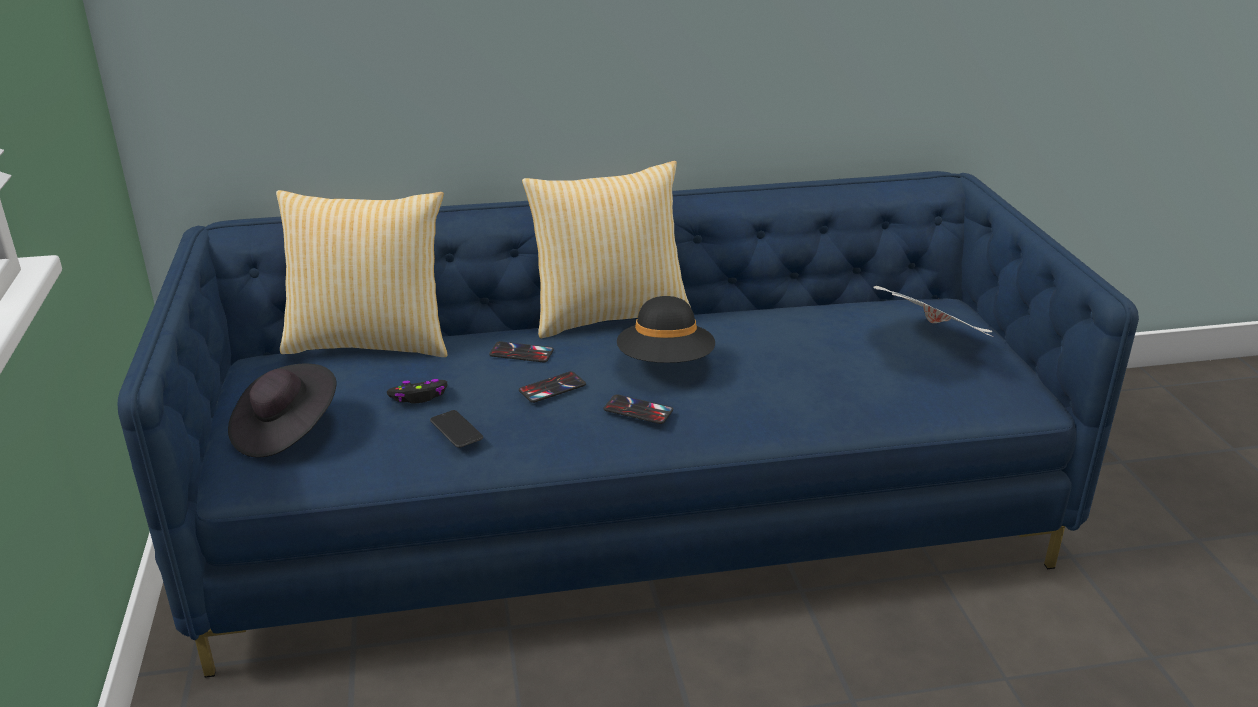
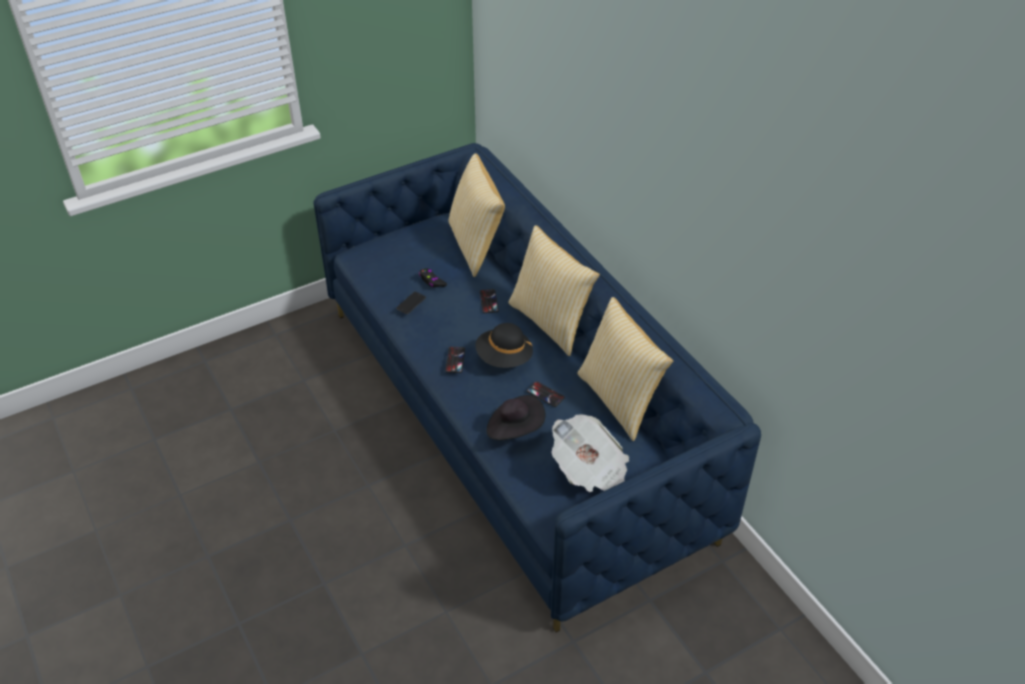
camera: 70 degrees right, 15 degrees up
(285, 431) = (390, 252): black hat -> black hat (515, 429)
(552, 387) = (460, 323): phone -> phone (545, 394)
(800, 299) = (620, 400): none -> pillow

